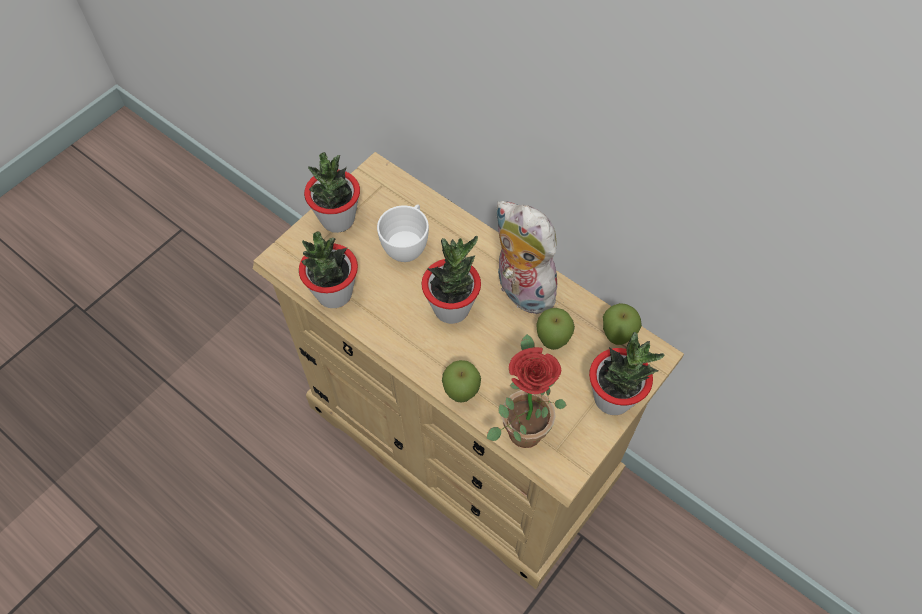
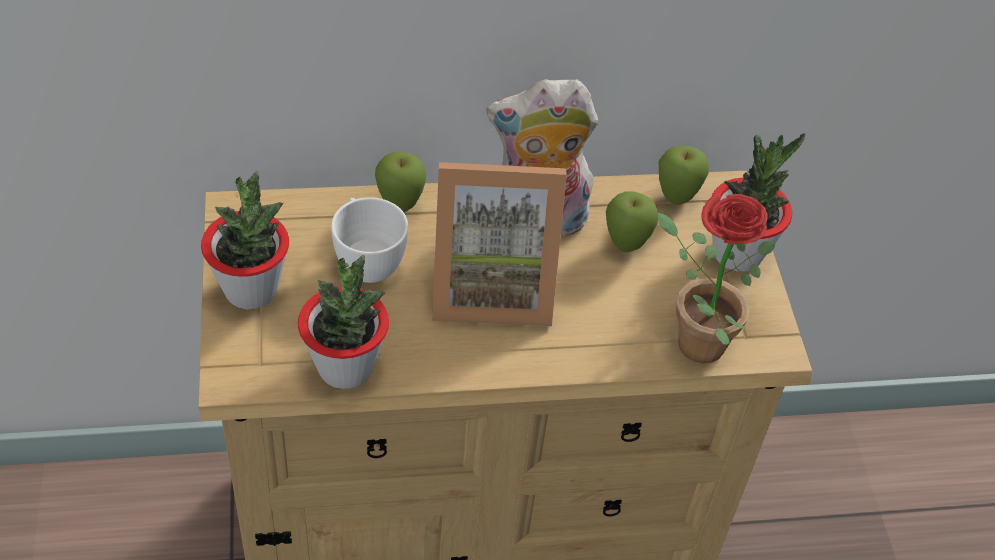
camera: 50 degrees left, 10 degrees down
(452, 308) = (491, 287): potted plant -> picture frame
(461, 394) = (602, 359): apple -> apple (400, 207)

